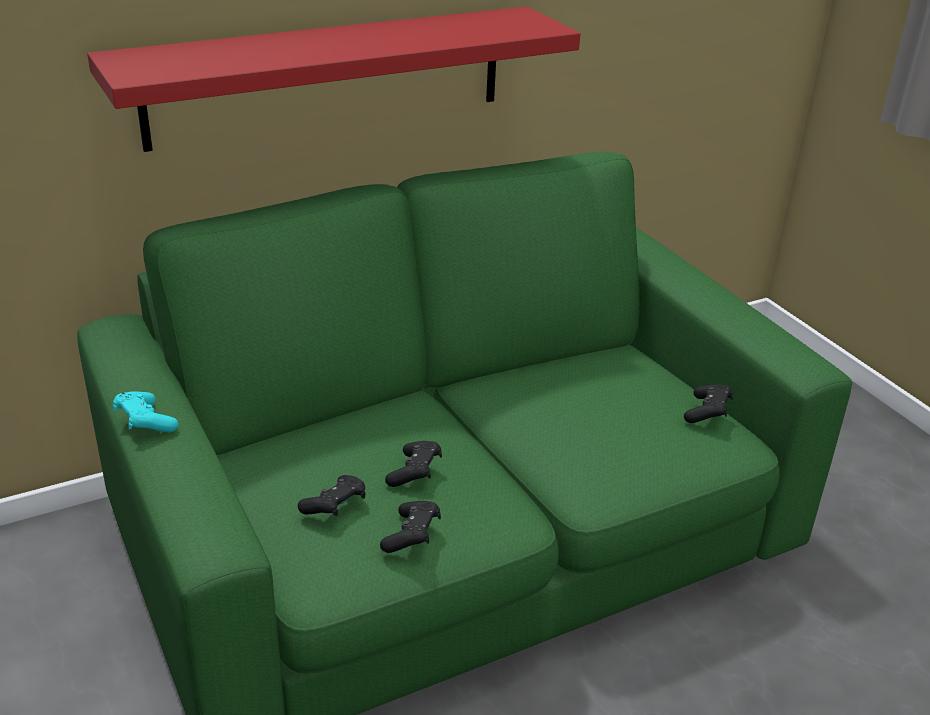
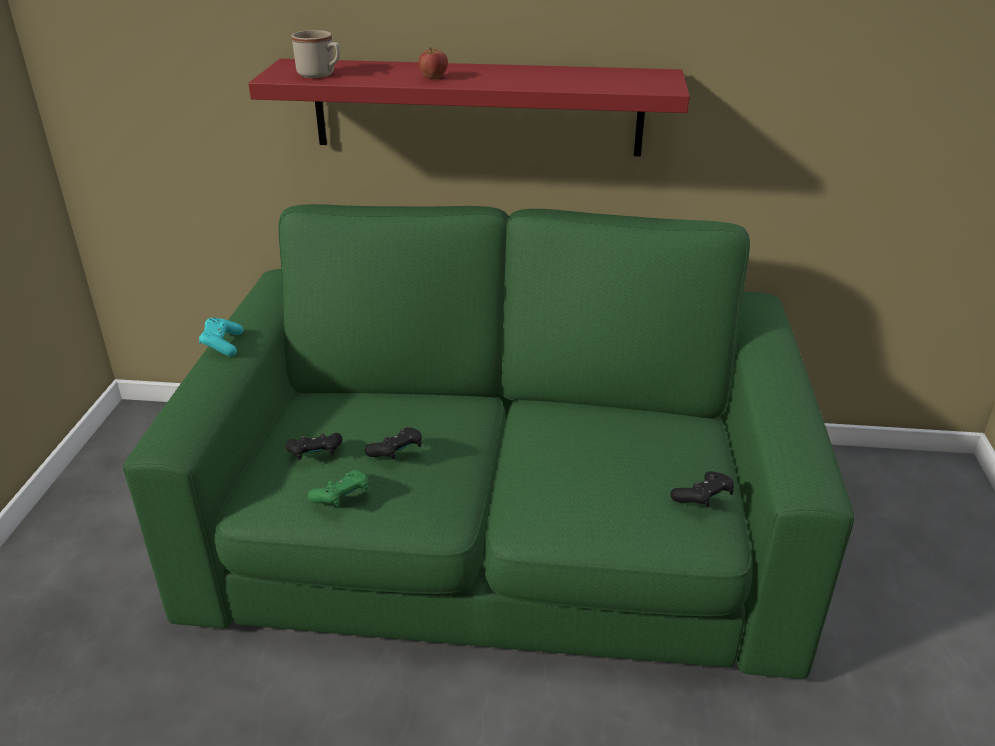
camera: 35 degrees right, 0 degrees up
(184, 65) = (320, 75): none -> beige mug
(317, 50) = (434, 78): none -> apple
(412, 536) = (342, 498): black game controller -> green game controller

